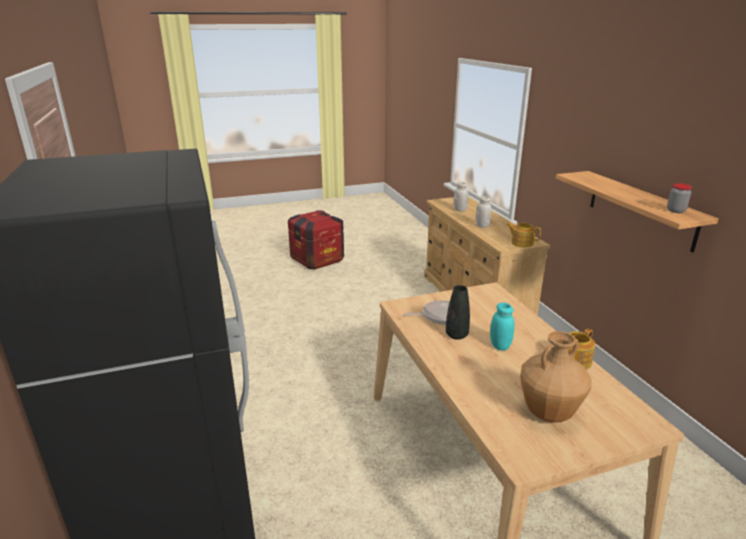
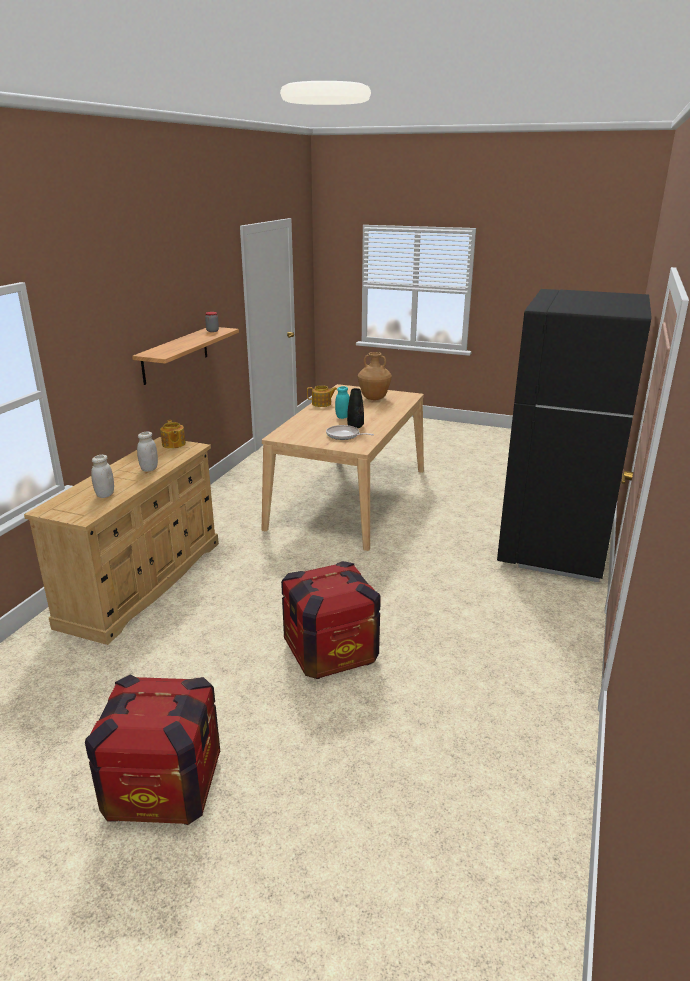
camera: 140 degrees left, 0 degrees up
(309, 318) = (330, 652): none -> crate

